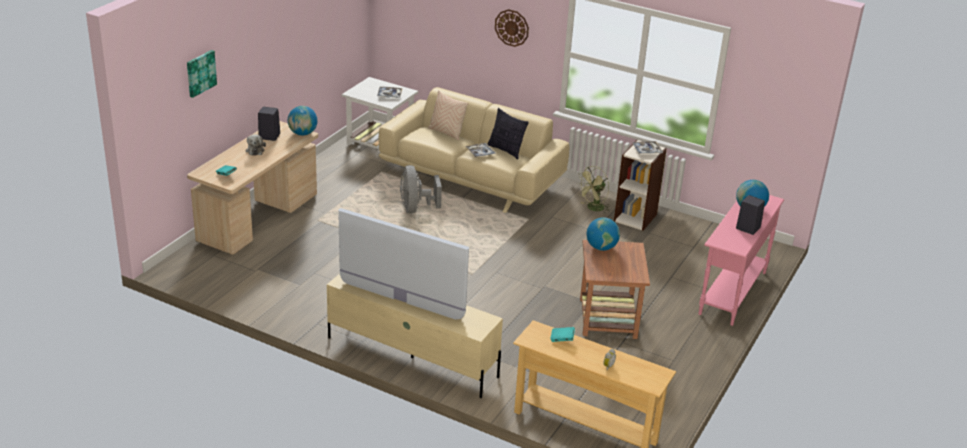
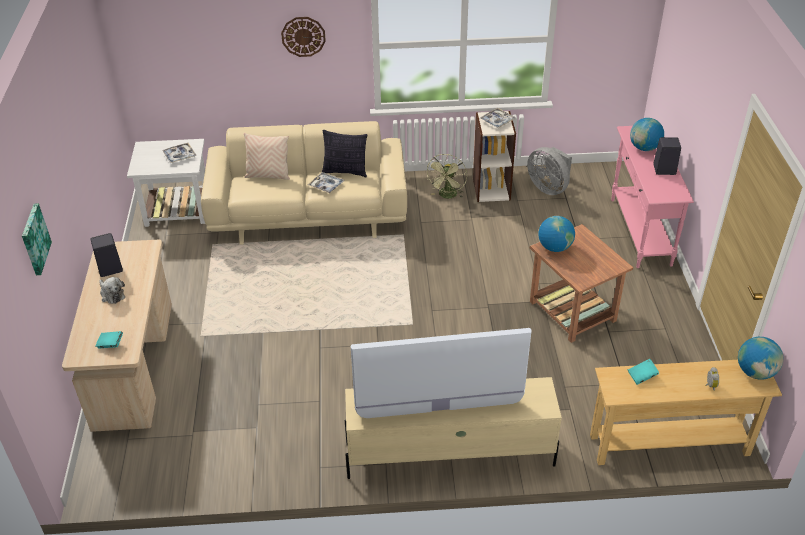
camera: 30 degrees left, 10 degrees up
(303, 133) = (144, 247): globe -> globe (755, 372)
(416, 208) = (287, 273): grey fan -> grey fan (549, 187)

